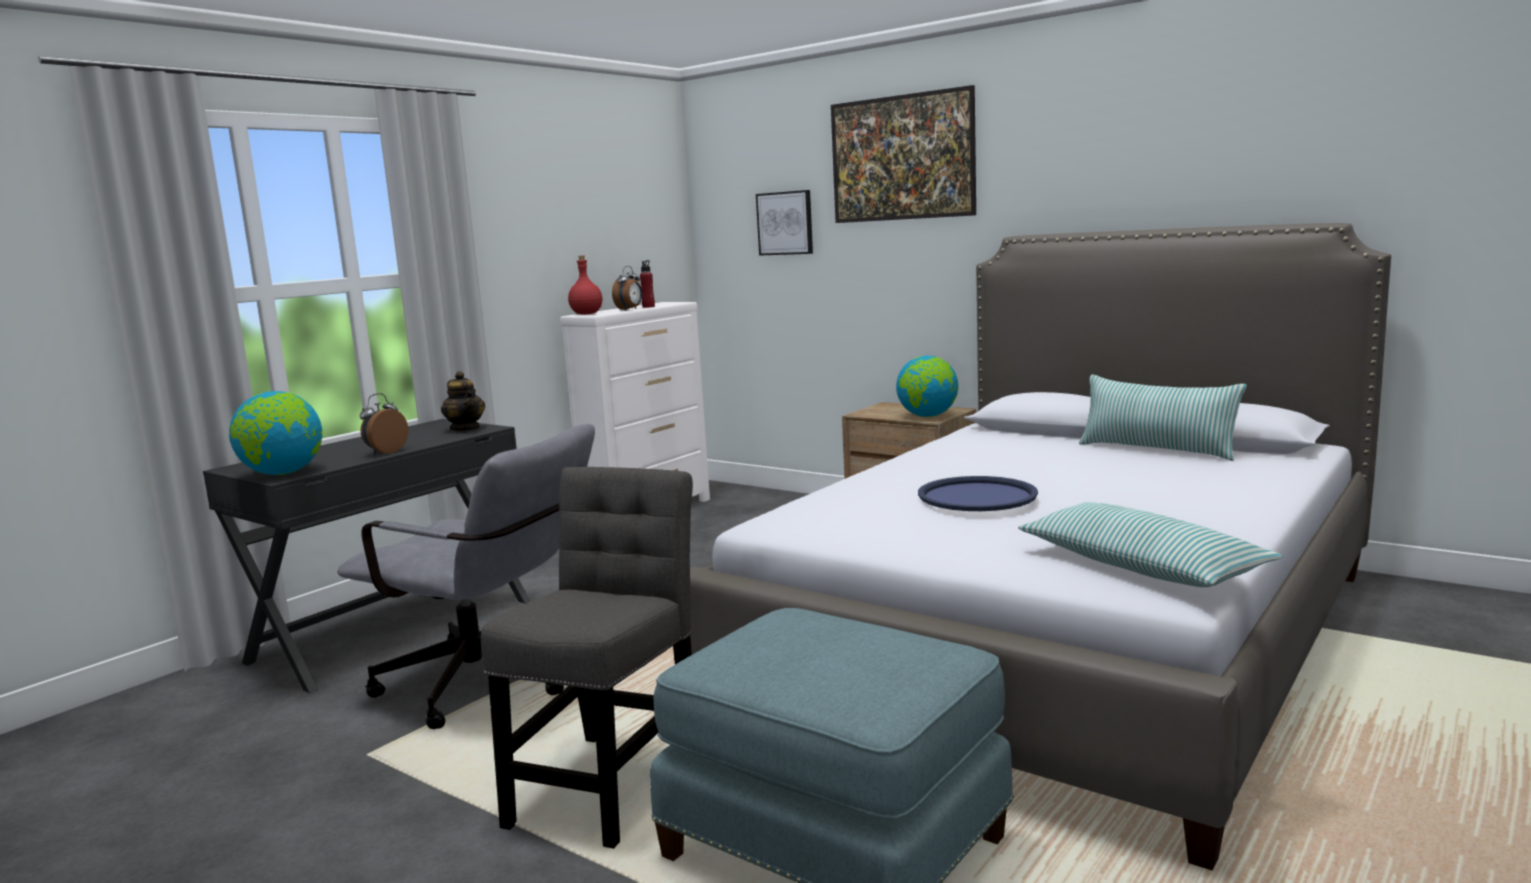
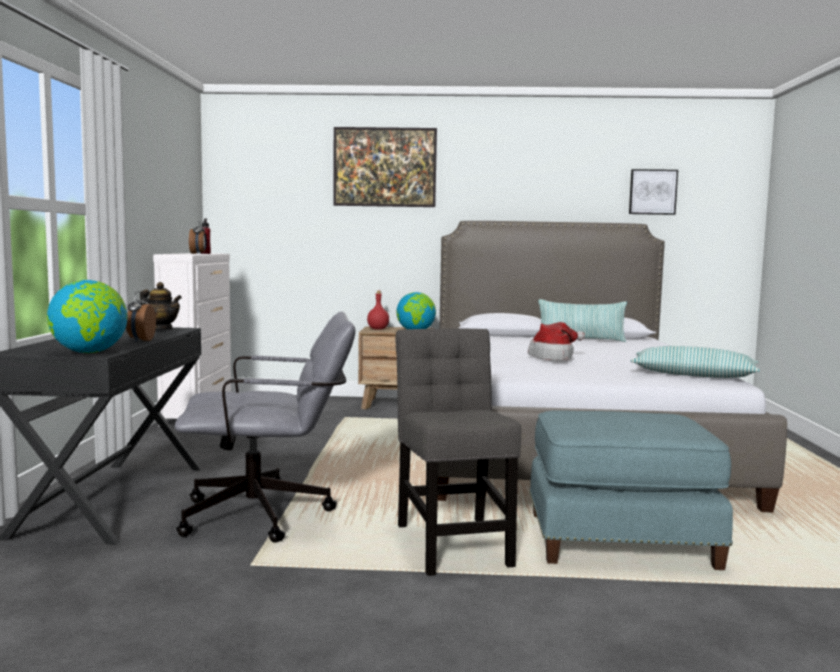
camera: 35 degrees left, 5 degrees down
(587, 314) = (174, 254): red bottle -> red bottle (378, 329)
(785, 223) = (290, 203): picture -> picture (652, 192)
(977, 496) = (554, 357): blue tray -> hat

